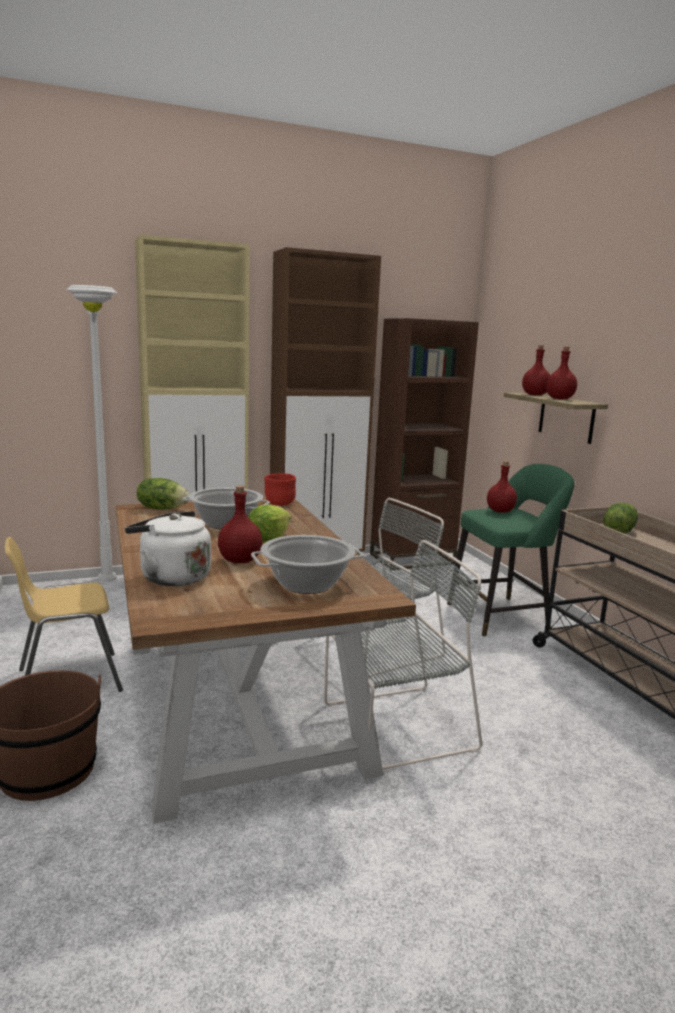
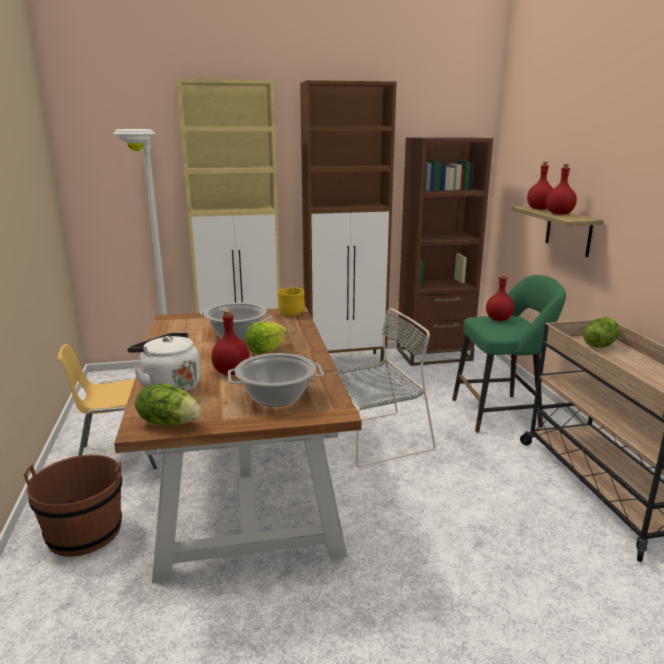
camera: 10 degrees right, 5 degrees up
(162, 508) = (191, 319): lettuce -> lettuce (169, 422)
(279, 503) = (291, 314): red bowl -> yellow bowl
(393, 727) = (369, 513): grey chair -> none

